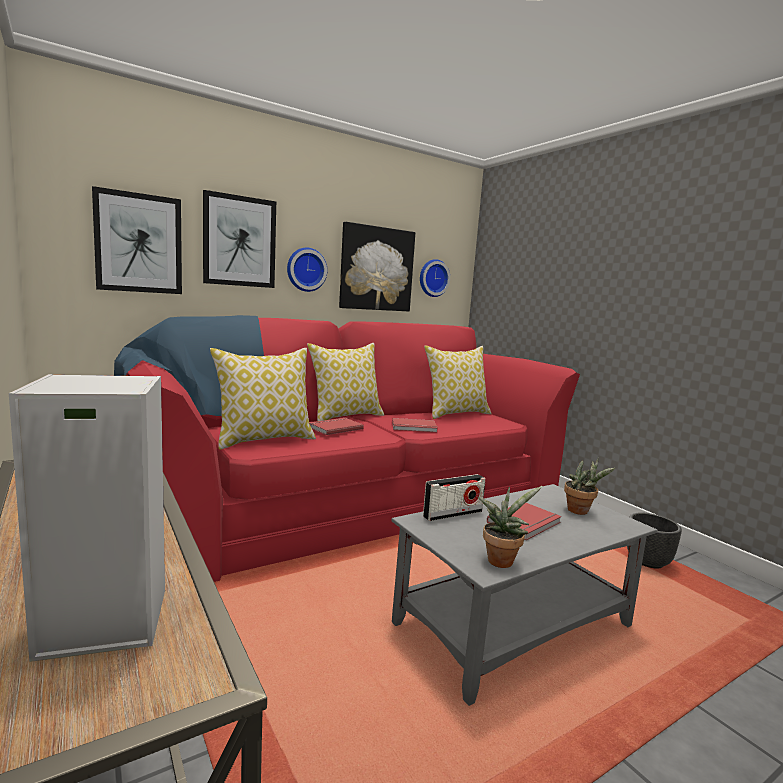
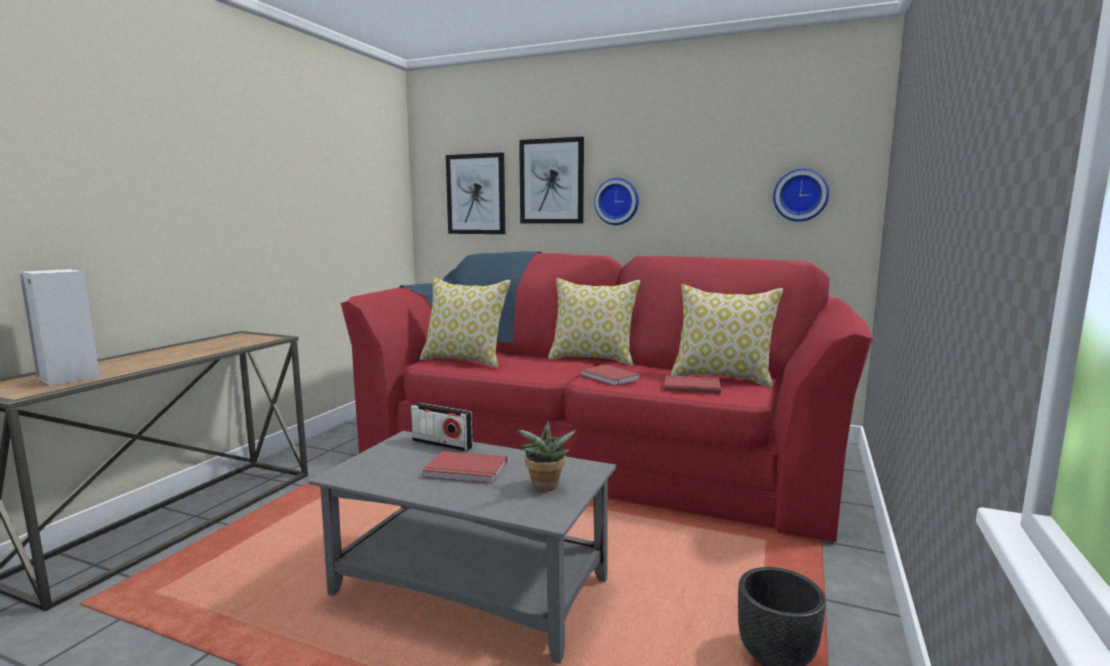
camera: 55 degrees right, 0 degrees up
(334, 428) = (538, 363): red book -> red book (691, 386)
(376, 269) = (707, 192): picture -> none
(501, 560) = (366, 476): potted plant -> none

